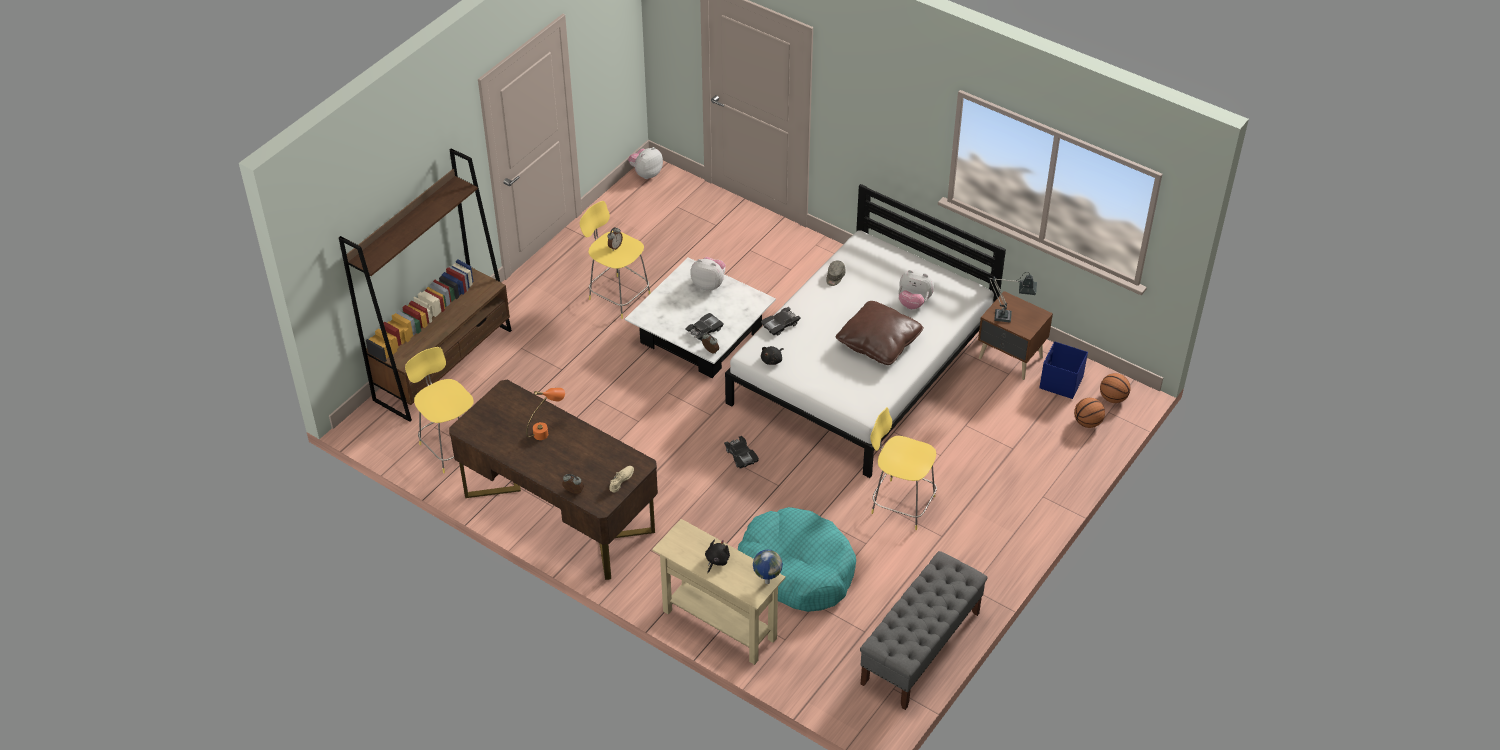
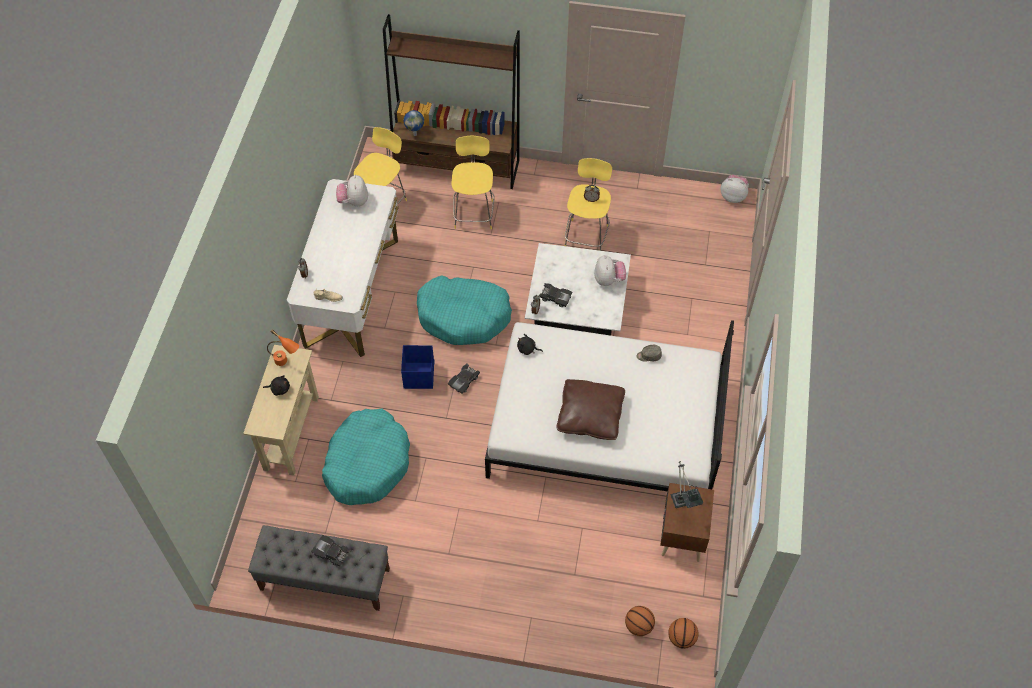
camera: 65 degrees right, 10 degrees up
(547, 431) = (356, 234): orange table lamp -> orange table lamp (286, 362)
(559, 512) = (352, 292): brown desk -> white desk
(657, 428) = (464, 316): none -> turquoise dog bed
(767, 581) = (272, 429): globe -> globe (415, 134)
(780, 325) = (570, 339): black toy car -> black toy car (331, 553)
(900, 503) = (469, 510): yellow stool -> yellow stool (474, 213)
(914, 302) = (652, 424): plush toy -> plush toy (354, 201)
(1060, 382) = (676, 587): blue storage box -> blue storage box (419, 375)

